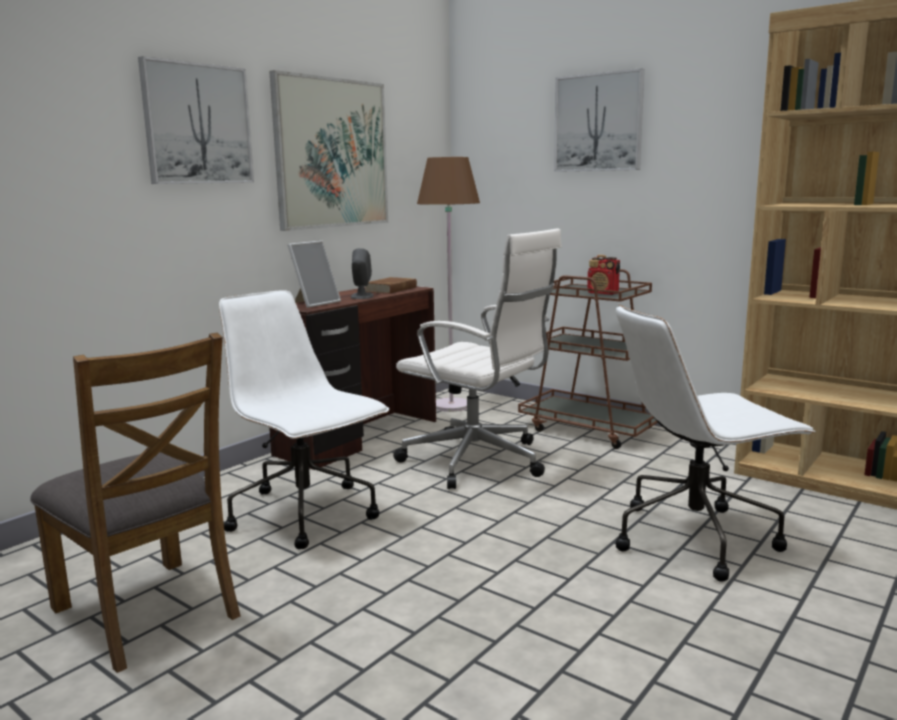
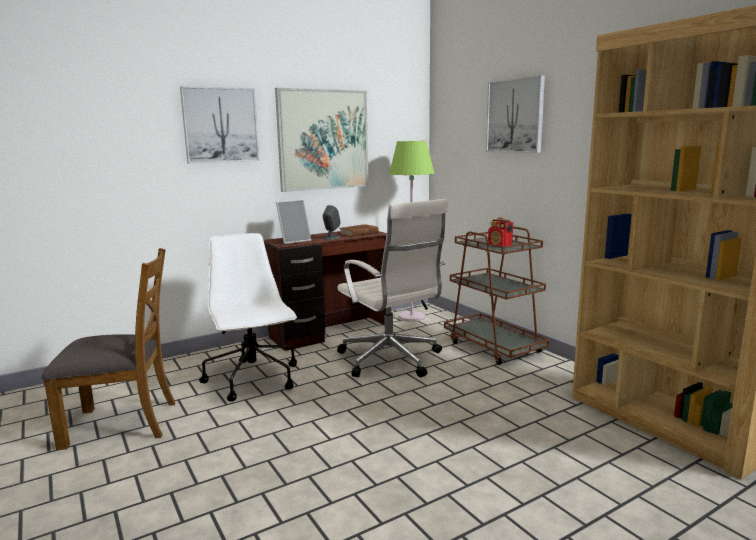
camera: 20 degrees right, 0 degrees up
(148, 611) = (122, 423): brown chair -> brown chair turned 75 degrees counterclockwise
(451, 406) = (411, 317): brown floor lamp -> green floor lamp
(696, 537) = (490, 441): white office chair -> none

